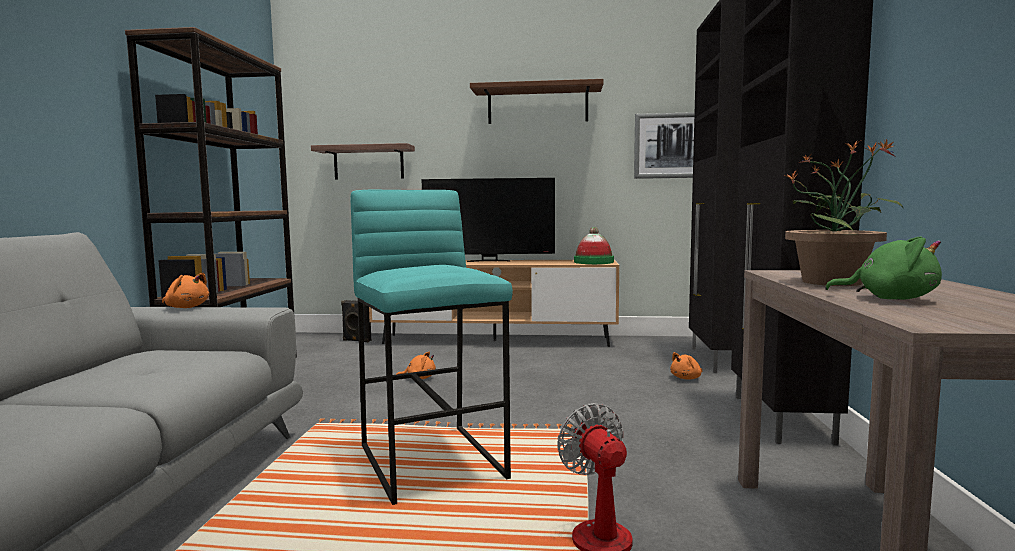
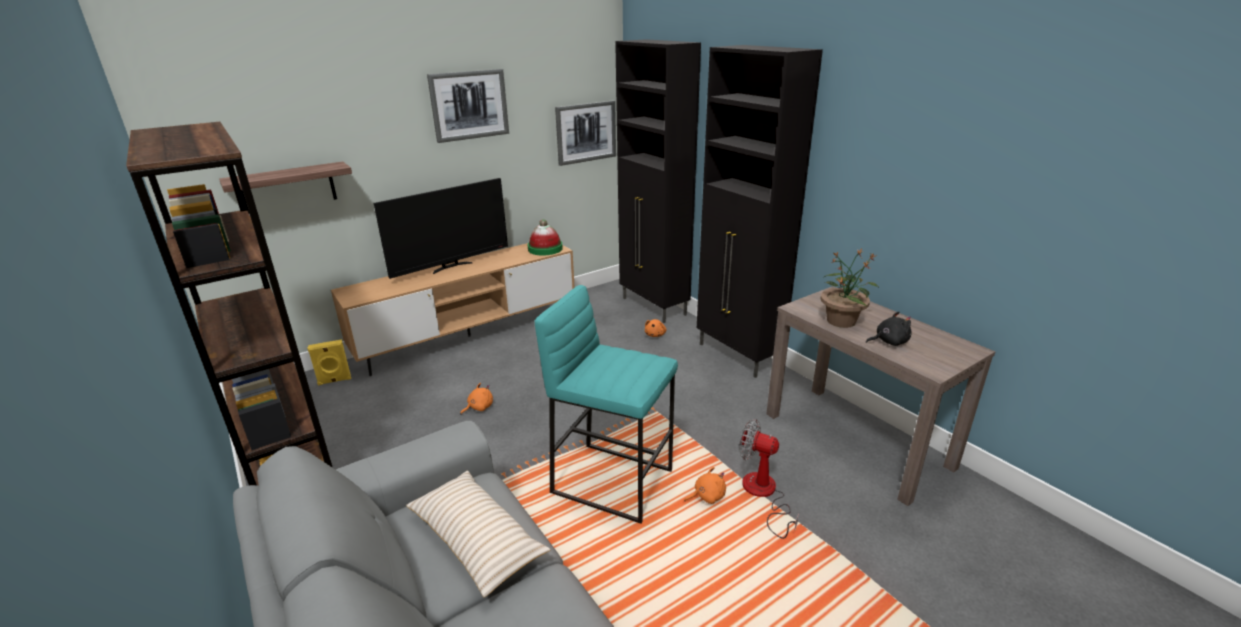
camera: 40 degrees left, 20 degrees up
(139, 374) = (477, 540): none -> beige pillow
(186, 307) = (383, 460): orange plush toy -> orange plush toy (707, 496)
(356, 340) = (334, 381): black speaker -> yellow speaker
(537, 105) = (469, 105): brown shelf -> picture
(889, 298) = (889, 341): green plush toy -> black plush toy

